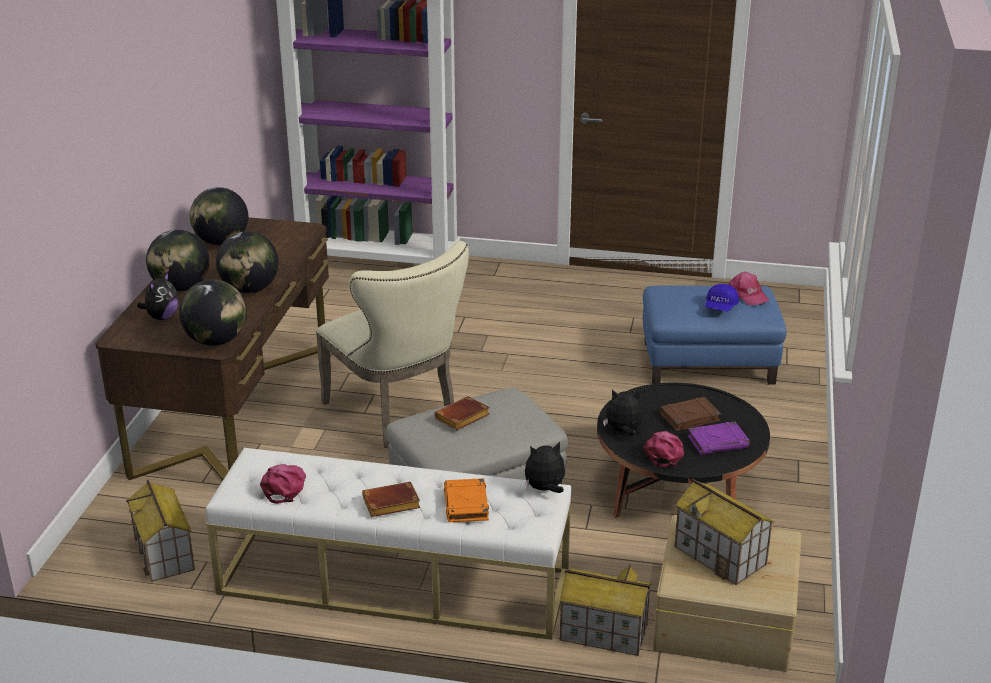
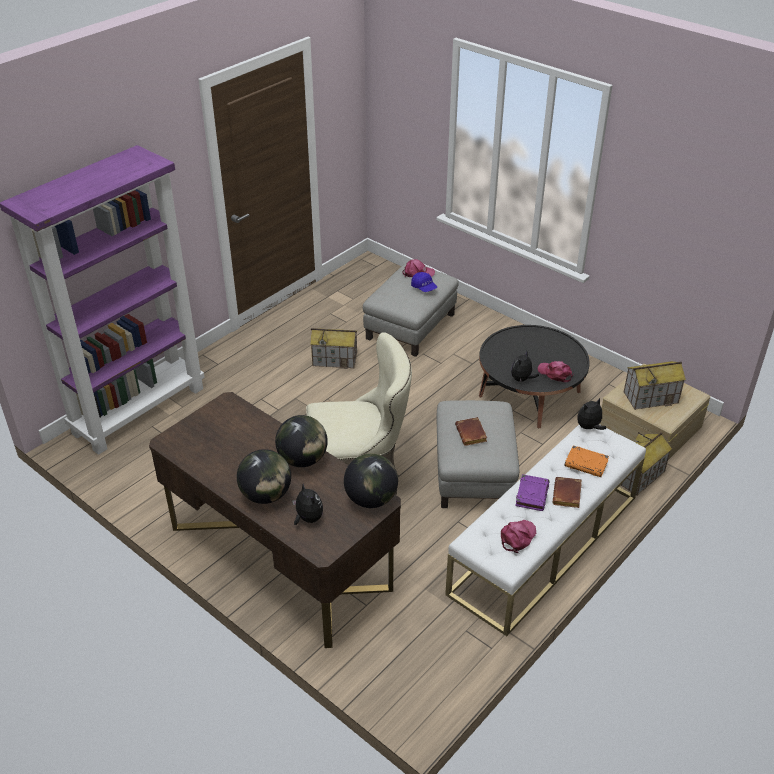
camera: 60 degrees left, 10 degrees up
(165, 554) = (443, 651): toy house -> toy house (335, 359)
(222, 242) = (205, 452): globe -> none
(284, 487) = (517, 537): pink cap -> pink cap turned 90 degrees clockwise
(545, 489) = (589, 427): plush toy -> plush toy turned 45 degrees clockwise
(689, 417) = (525, 350): brown book -> none
(708, 362) = (410, 326): blue ottoman -> grey ottoman
(718, 442) = (556, 351): purple book -> purple book (531, 494)

